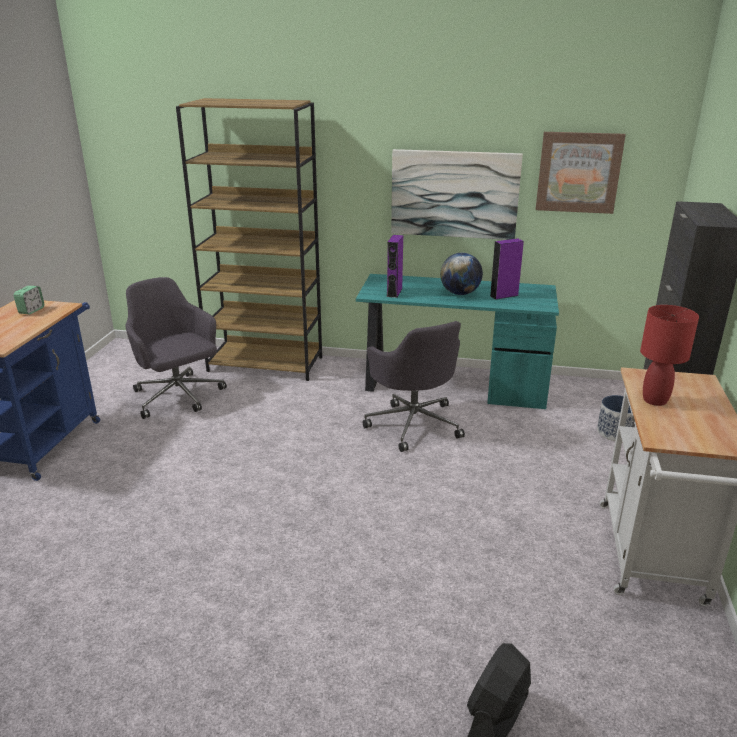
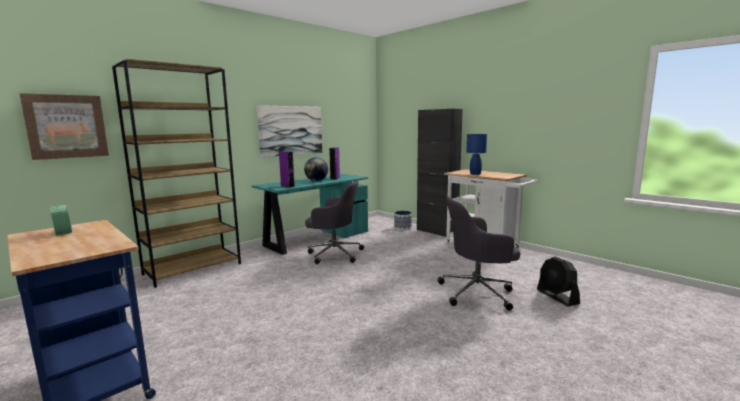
camera: 55 degrees left, 15 degrees down
(178, 397) = (164, 304): grey office chair -> grey office chair (478, 292)
(578, 172) = (341, 116): picture -> picture (66, 126)
(655, 400) = (475, 174): red table lamp -> blue table lamp

